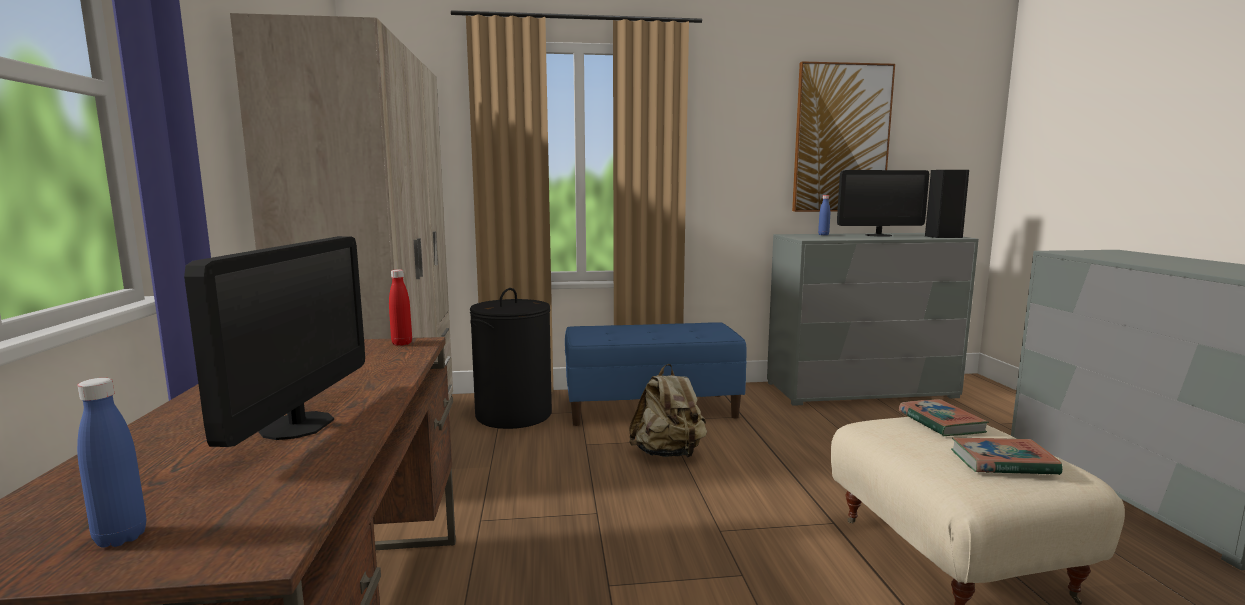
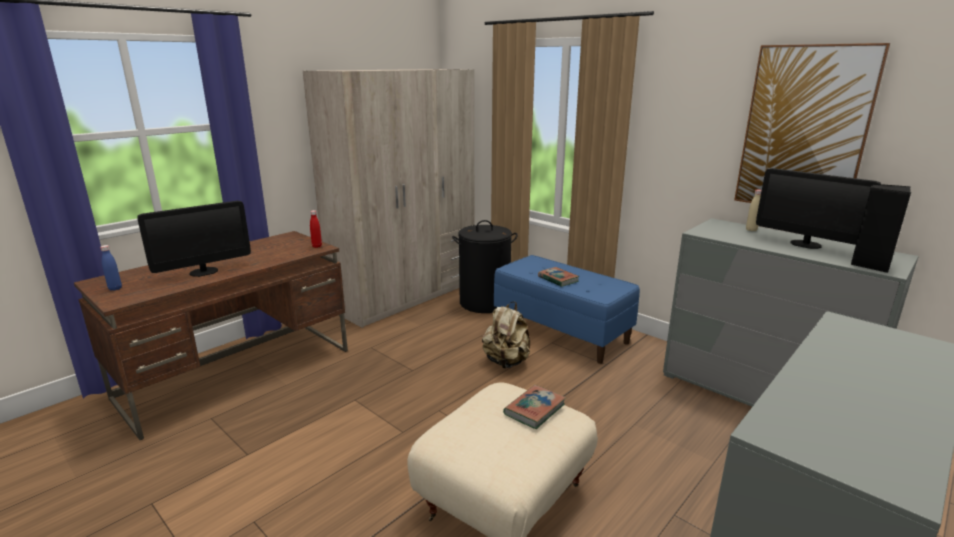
camera: 50 degrees right, 10 degrees up
(823, 234) = (751, 230): blue bottle -> beige bottle
(1003, 462) = (483, 443): book -> book (558, 279)

